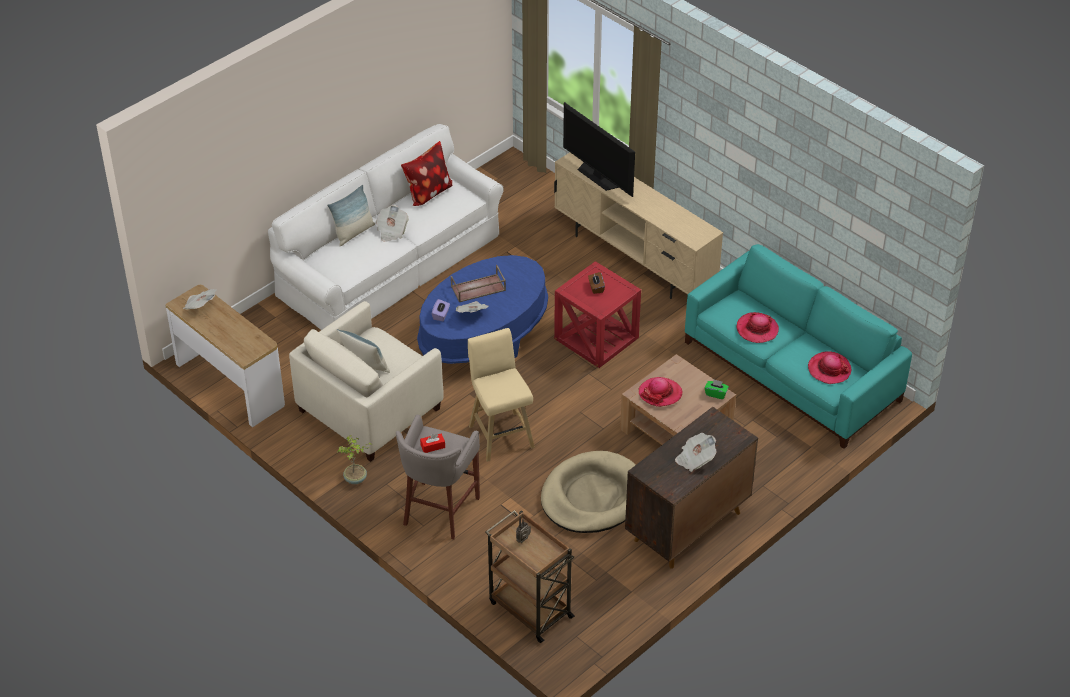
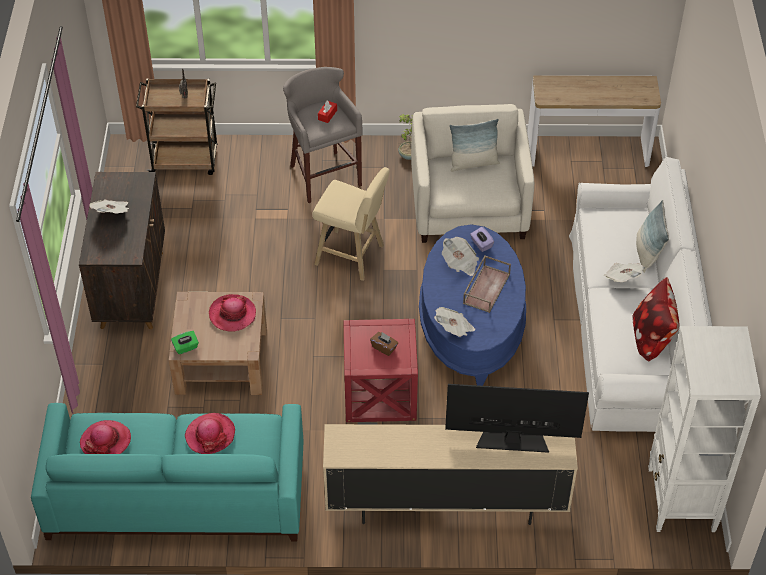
camera: 135 degrees right, 5 degrees up
(200, 306) = (631, 91): newspaper -> newspaper (454, 329)
(501, 177) = (681, 500): none -> white bookcase
(592, 496) = (228, 261): beige dog bed -> none

